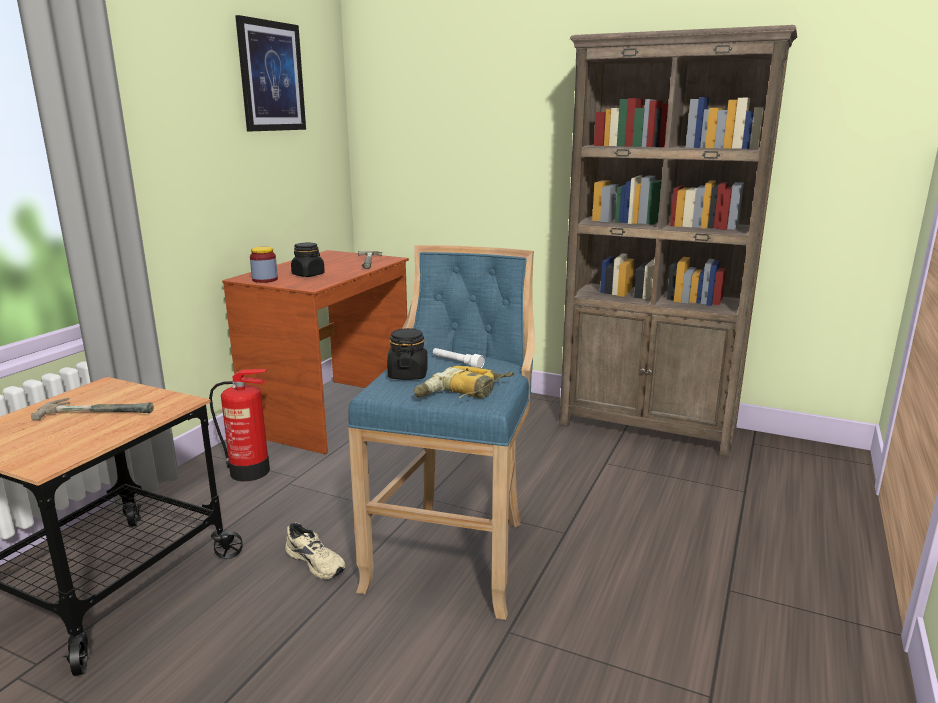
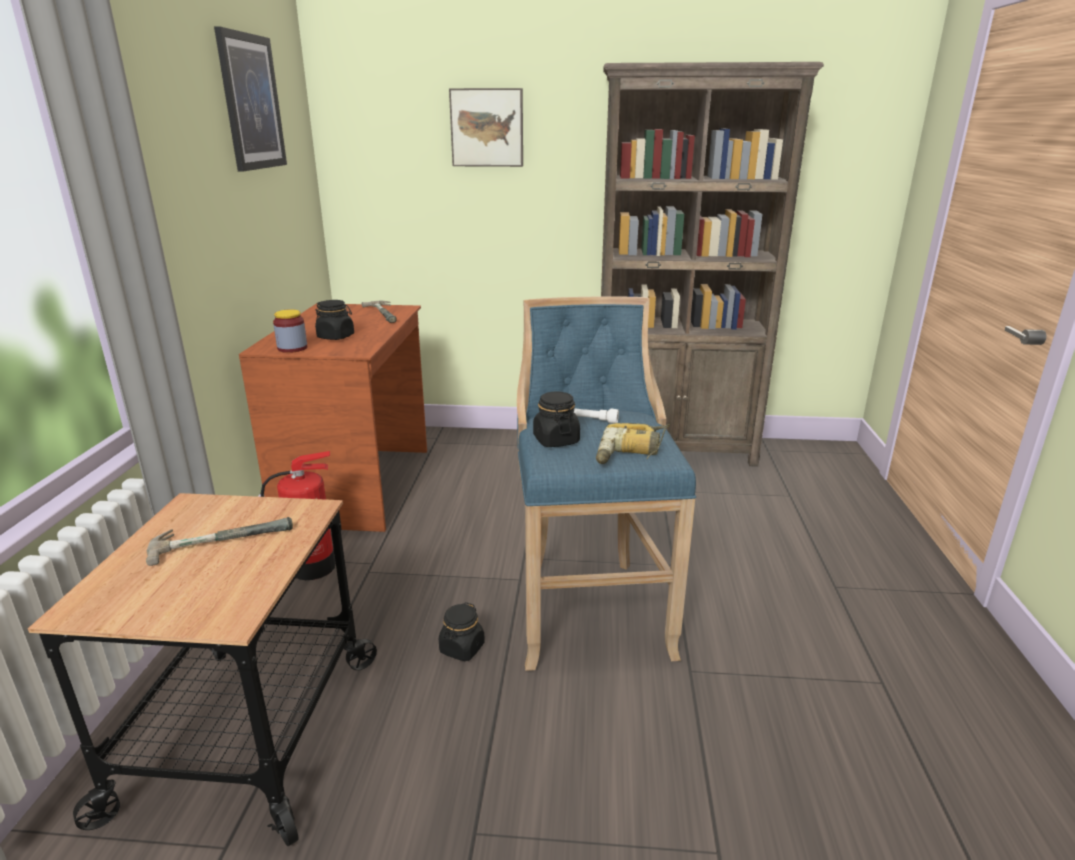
camera: 20 degrees left, 5 degrees up
(317, 561) = (462, 648): beige shoe -> black jar
(486, 100) = (487, 128): none -> picture

